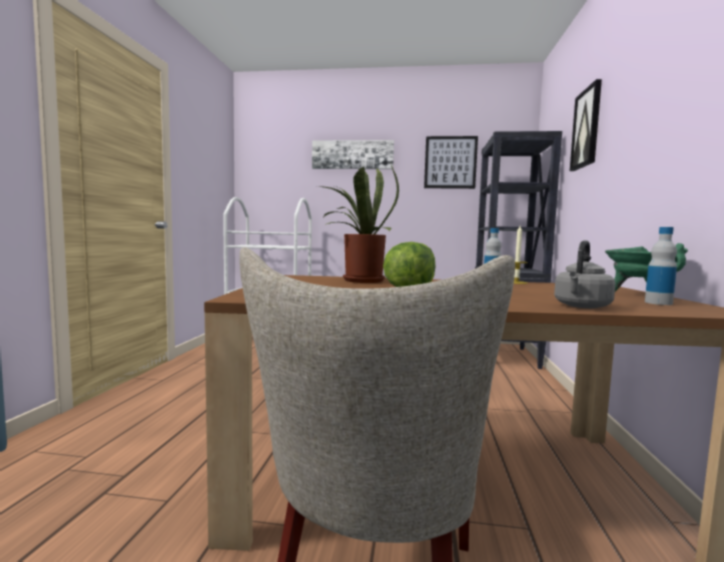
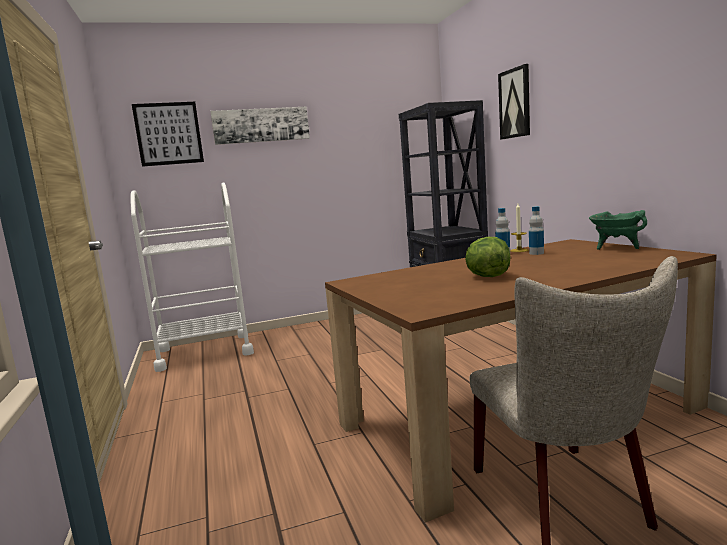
camera: 25 degrees left, 5 degrees up
(358, 280) = (417, 274): potted plant -> none
(450, 162) = (366, 127): picture -> picture (168, 134)
(581, 306) = (617, 267): grey kettle -> none
(658, 303) = (640, 253): bottle -> bottle (536, 253)

